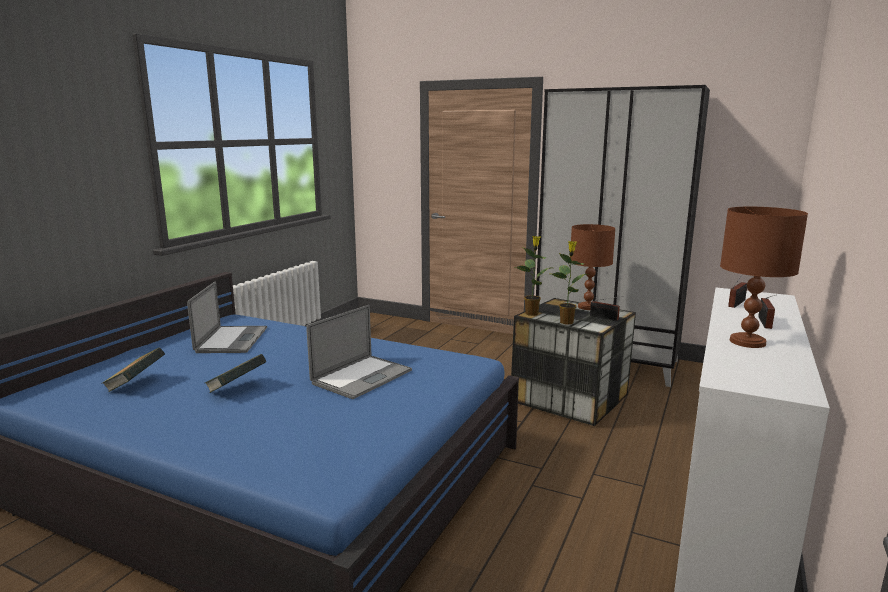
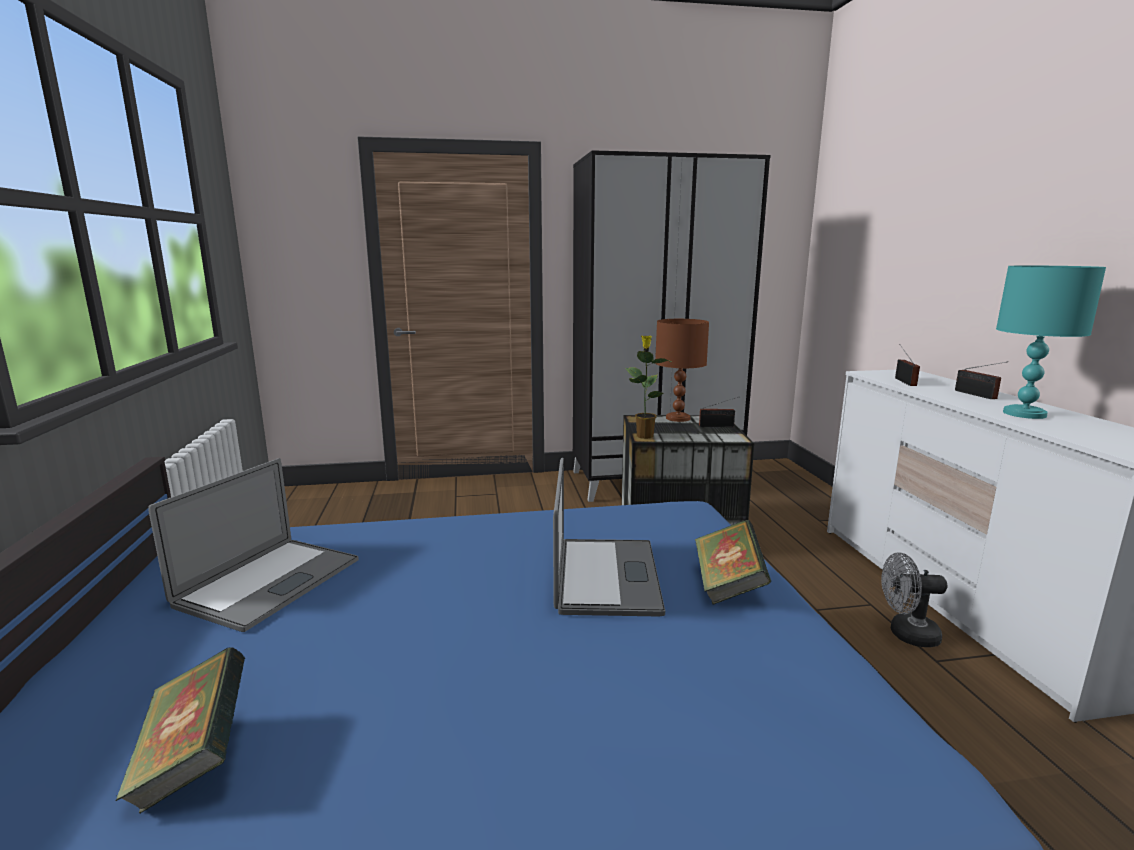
camera: 35 degrees left, 0 degrees up
(232, 340) = (269, 582): laptop -> laptop turned 60 degrees clockwise
(237, 389) = (450, 673): book -> book (728, 585)
(566, 322) = (697, 438): potted plant -> none
(637, 511) = (906, 635): none -> grey fan
(747, 342) = (1025, 414): brown table lamp -> turquoise table lamp

